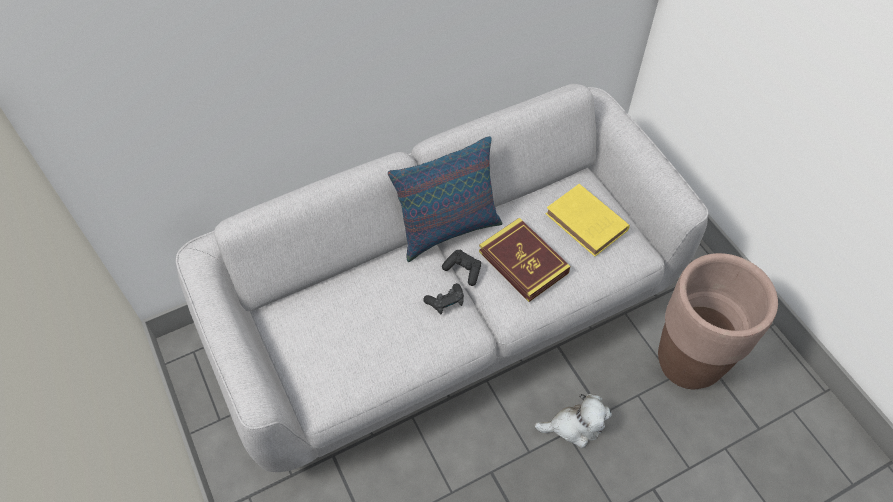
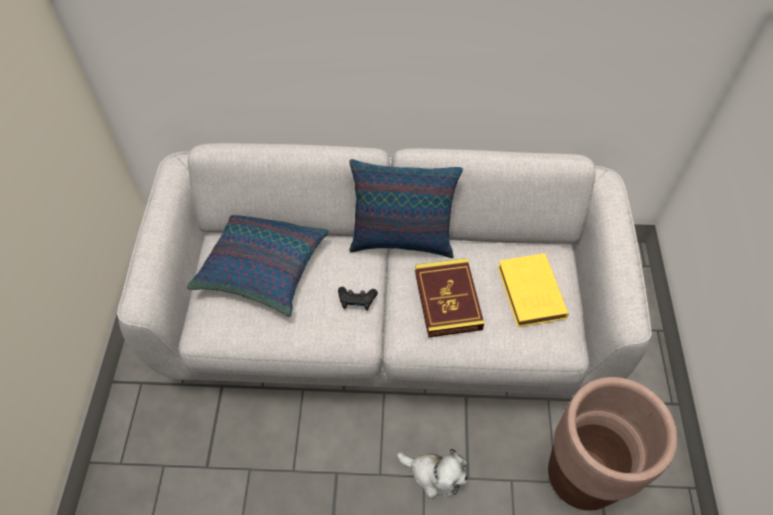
camera: 30 degrees right, 0 degrees up
(337, 315) = (262, 267): none -> blue pillow
(463, 270) = (391, 281): black game controller -> none

